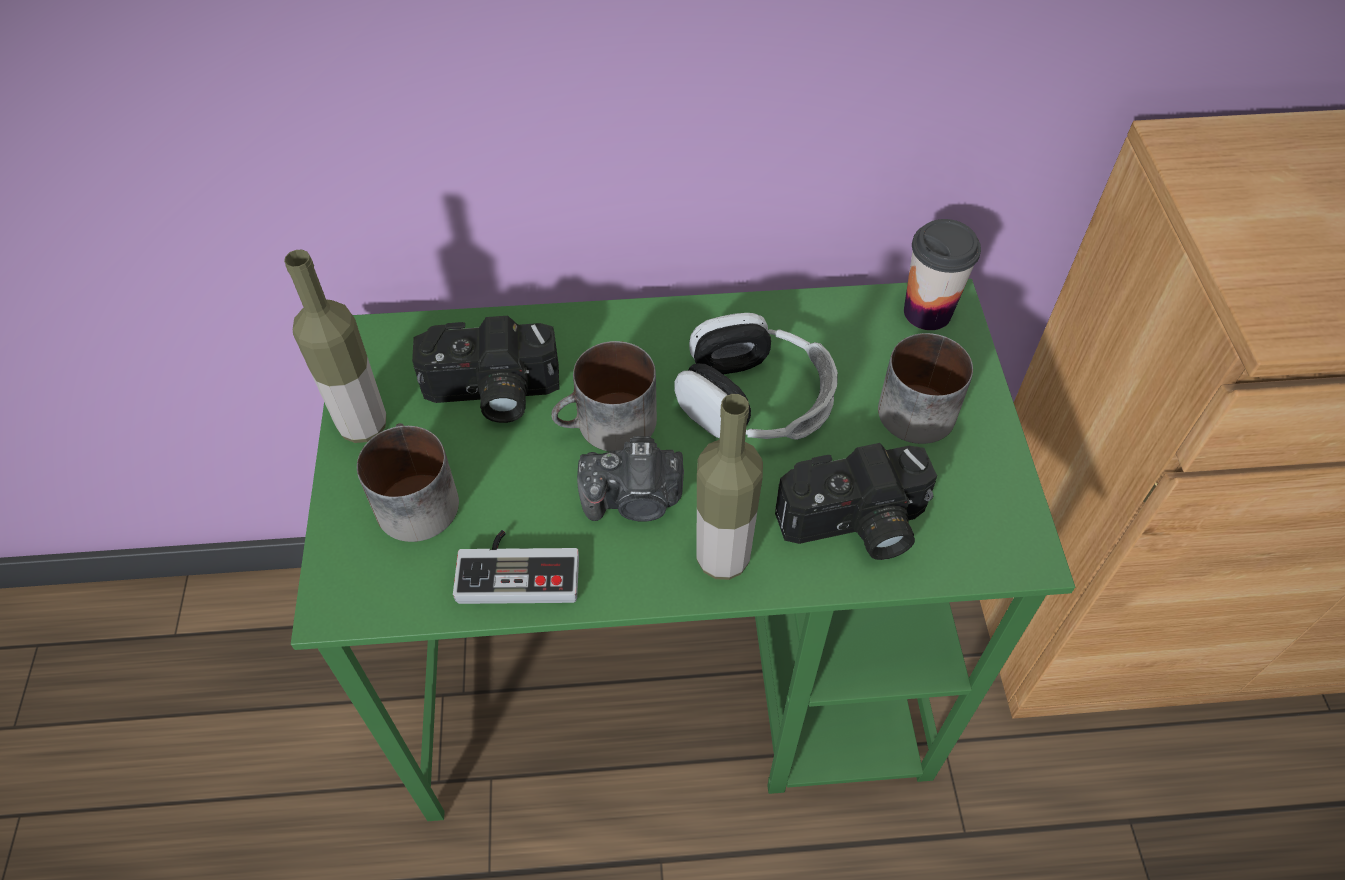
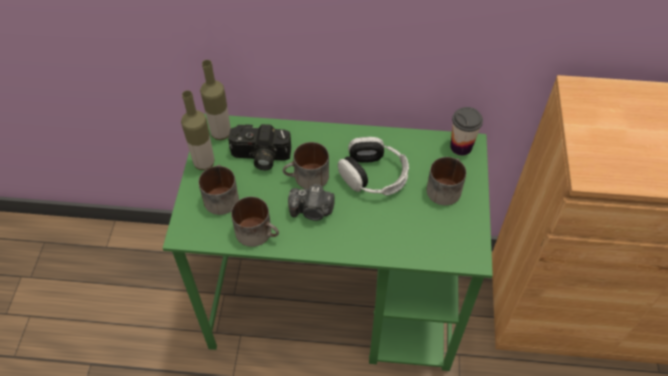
camera: 10 degrees right, 0 degrees up
(519, 569) = (258, 232): game controller -> mug
(722, 559) = (344, 241): bottle -> bottle (221, 133)
(855, 527) = (403, 236): camera -> none

